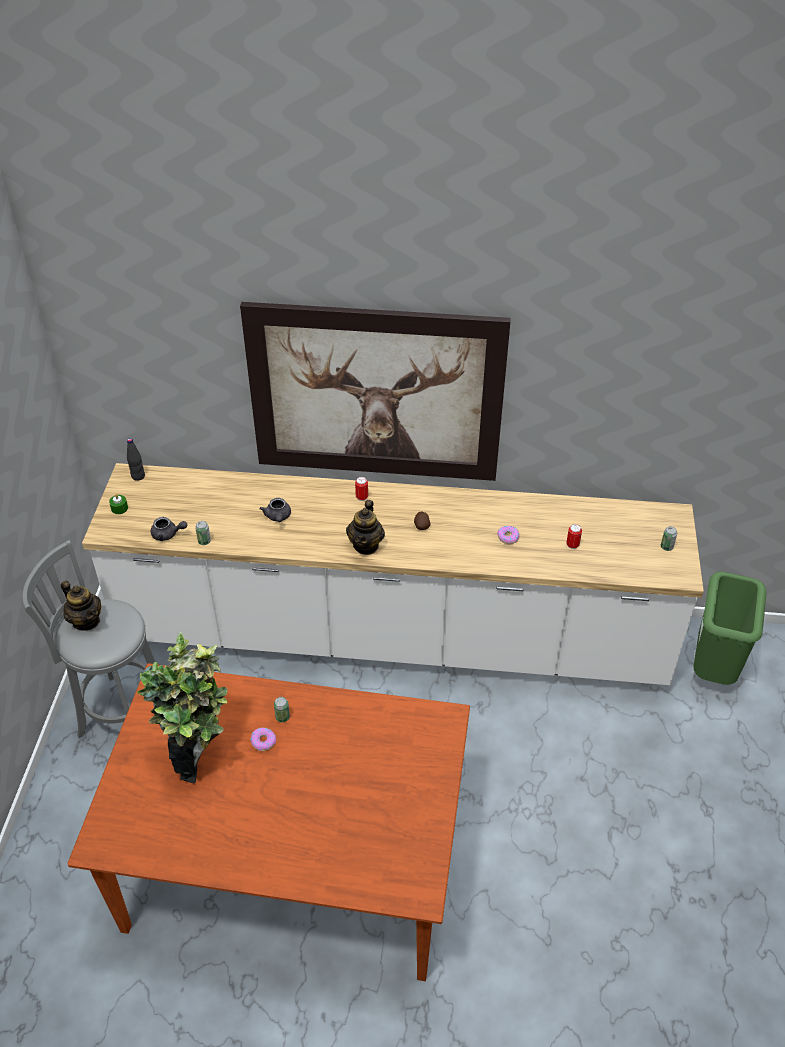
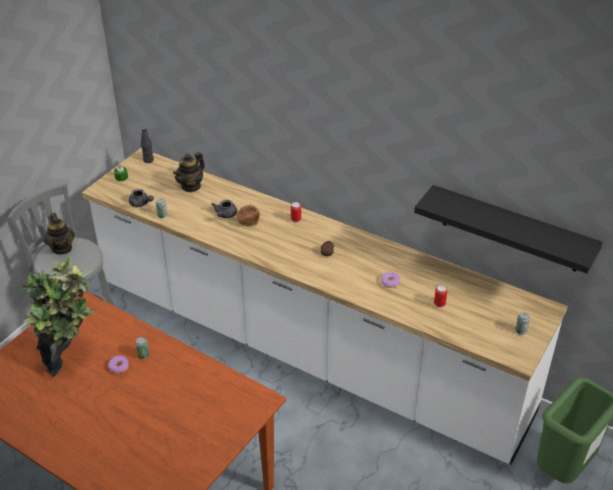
camera: 25 degrees right, 5 degrees down
(309, 516) = (248, 221): none -> bread
(366, 545) = (275, 254): teapot -> teapot (191, 186)
(375, 394) = (318, 135): picture -> none
(623, 442) = (511, 229): none -> black shelf

